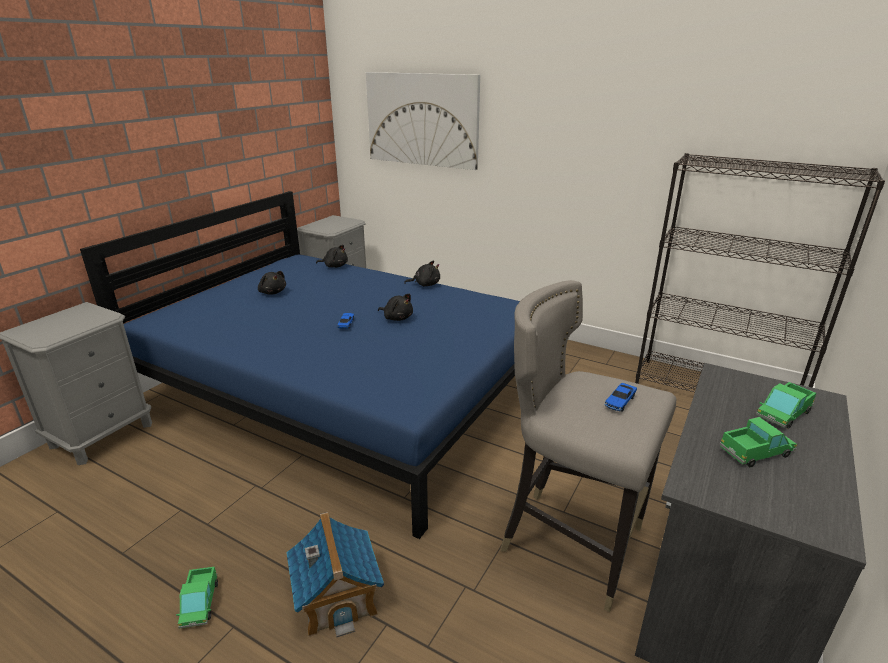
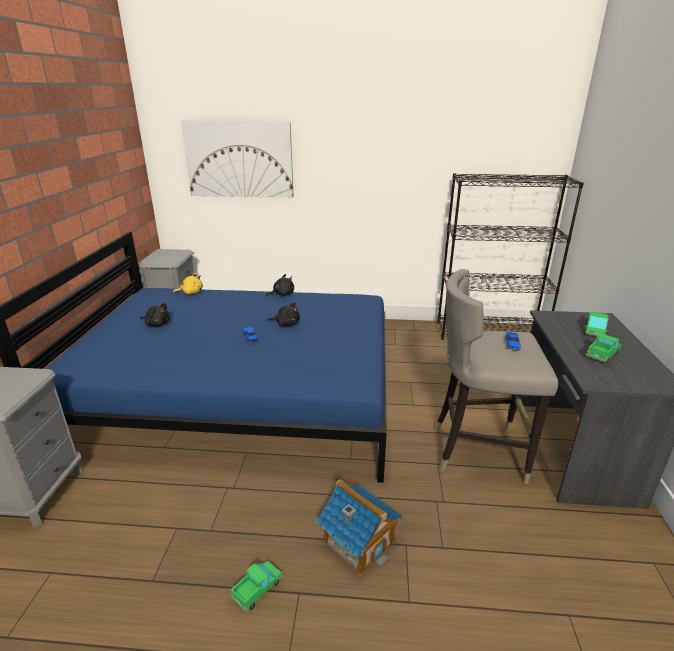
camera: 25 degrees left, 0 degrees up
(200, 603) = (257, 589): toy truck -> toy truck turned 105 degrees counterclockwise
(334, 266) = (191, 292): black plush toy -> yellow plush toy

